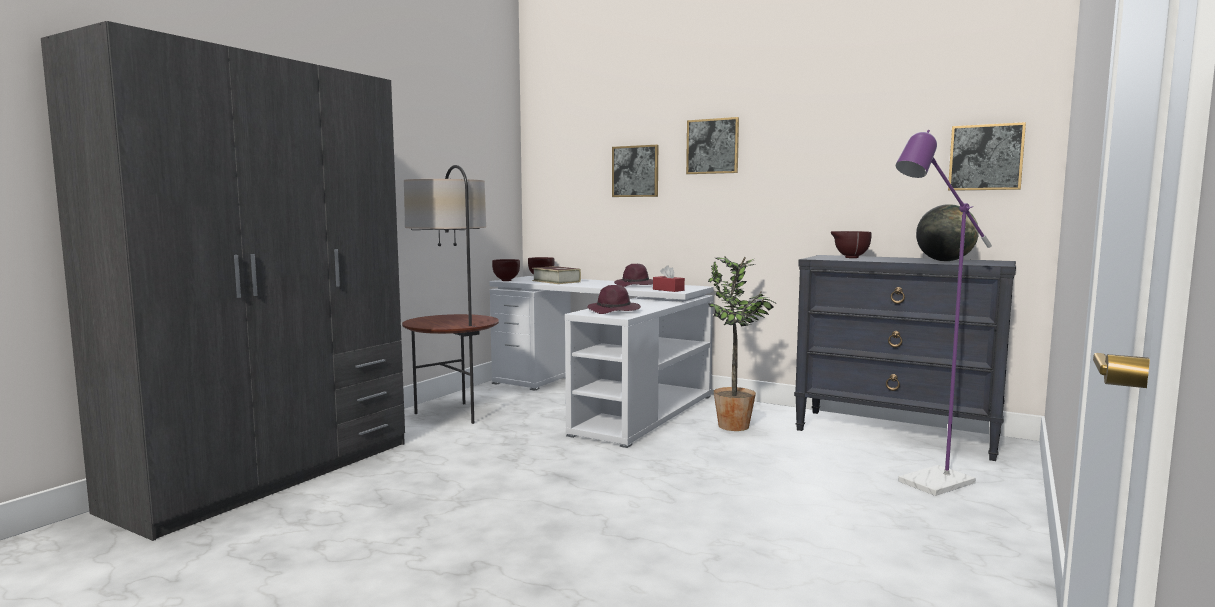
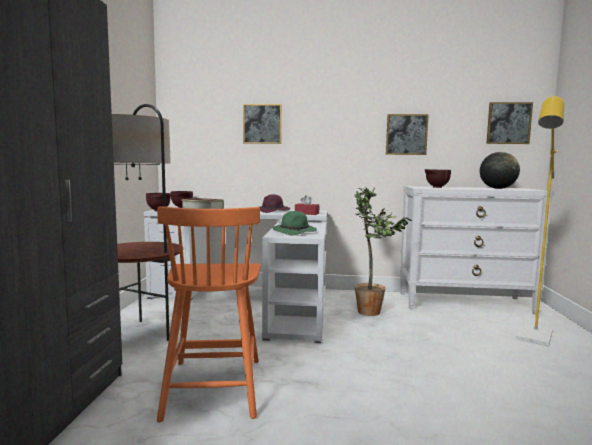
camera: 25 degrees left, 0 degrees up
(473, 465) = (213, 386): none -> orange chair
(614, 311) = (295, 232): purple hat -> green hat
(712, 146) = (325, 107): picture -> picture (406, 134)
(896, 434) = (465, 303): black dresser -> white dresser
(928, 485) = (533, 338): purple floor lamp -> yellow floor lamp

